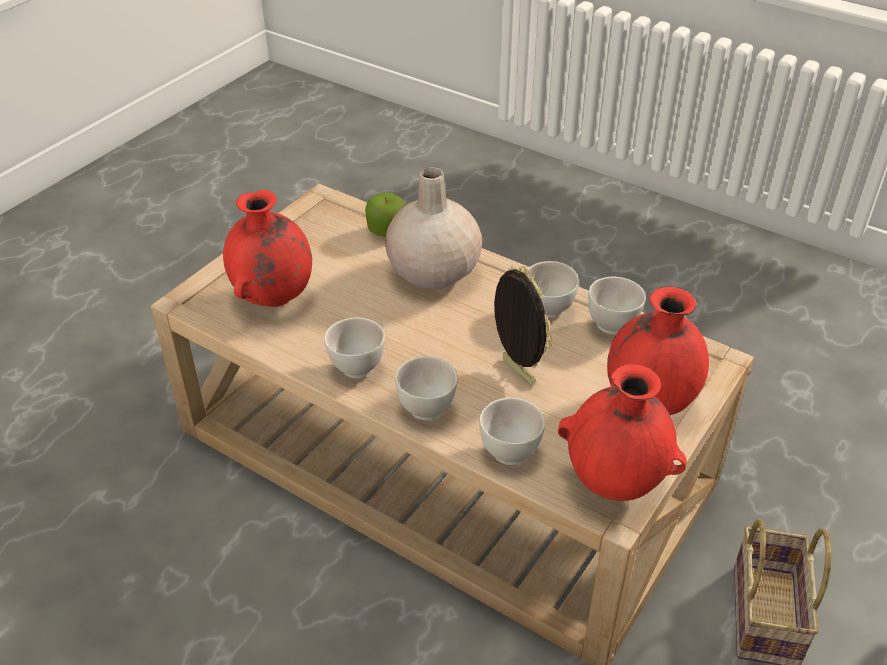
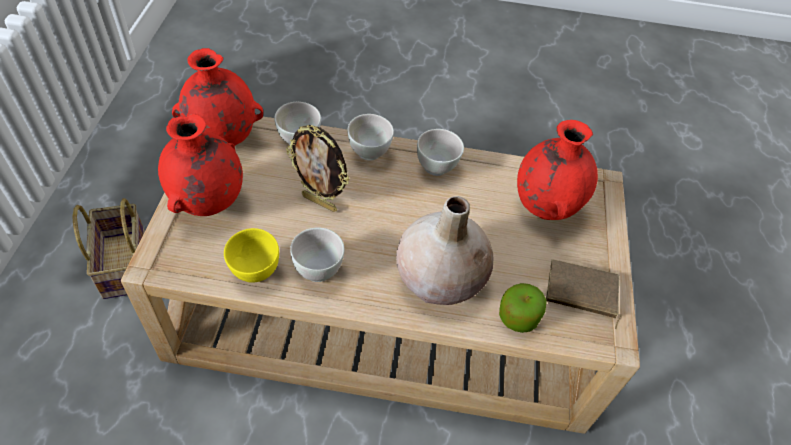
camera: 150 degrees right, 10 degrees up
(315, 230) = (581, 293): none -> brown book
(612, 324) = (255, 272): white bowl -> yellow bowl

